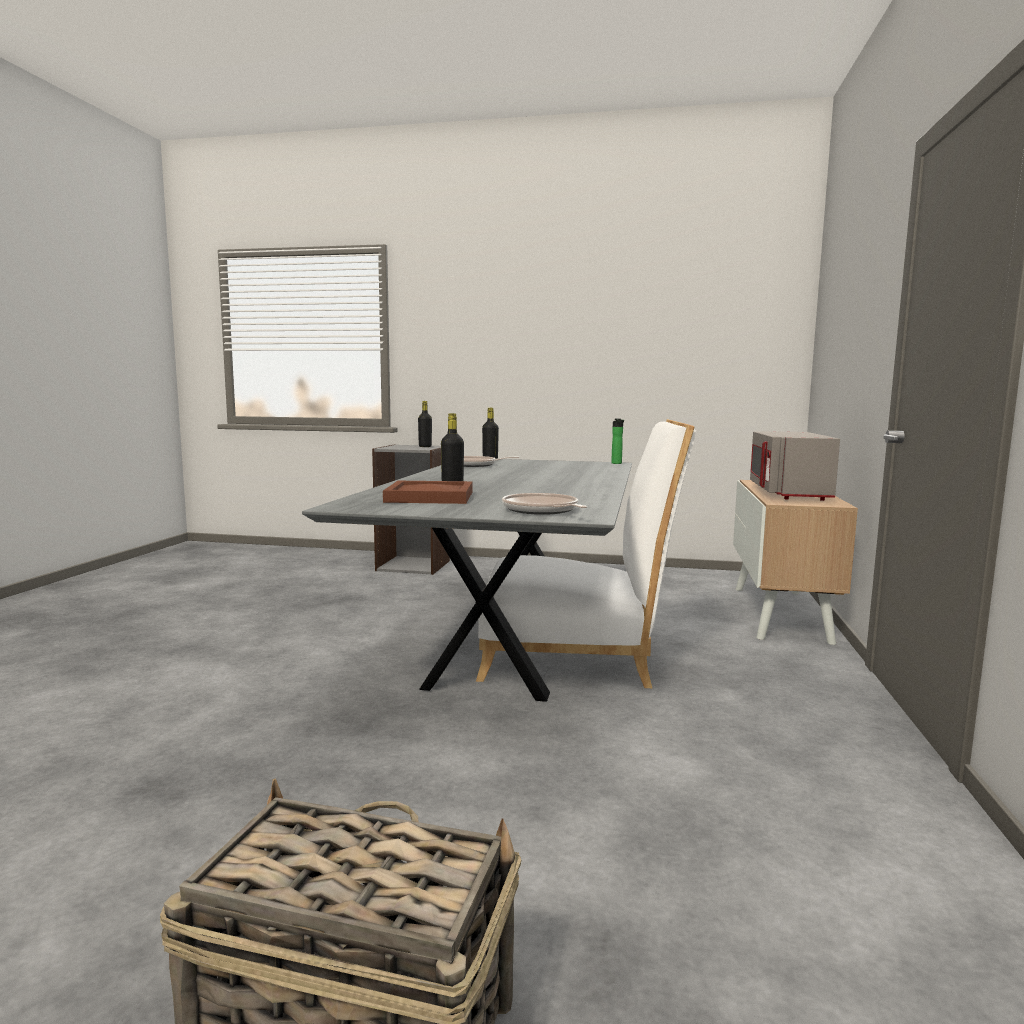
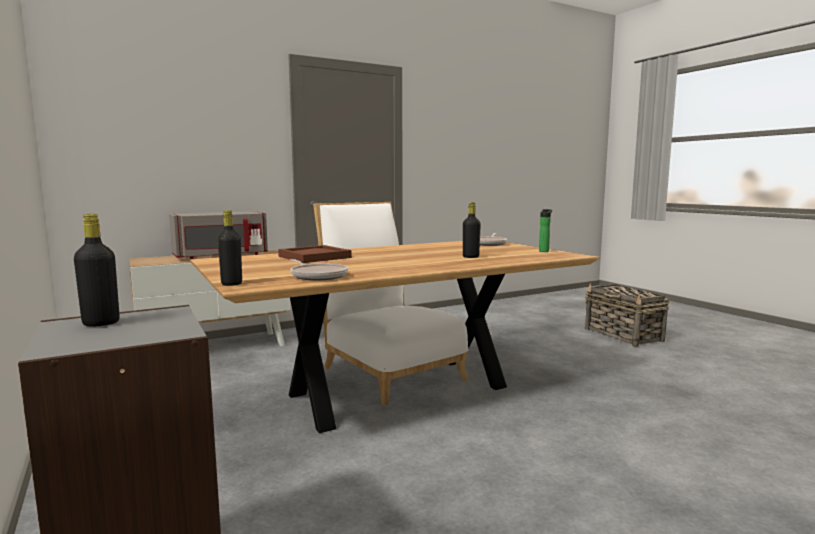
camera: 130 degrees left, 0 degrees up
(428, 497) = (509, 254): brown tray -> brown tray (316, 257)
(511, 644) = (398, 391): grey dining table -> brown dining table
(617, 463) = (213, 259): bottle -> bottle (544, 251)

